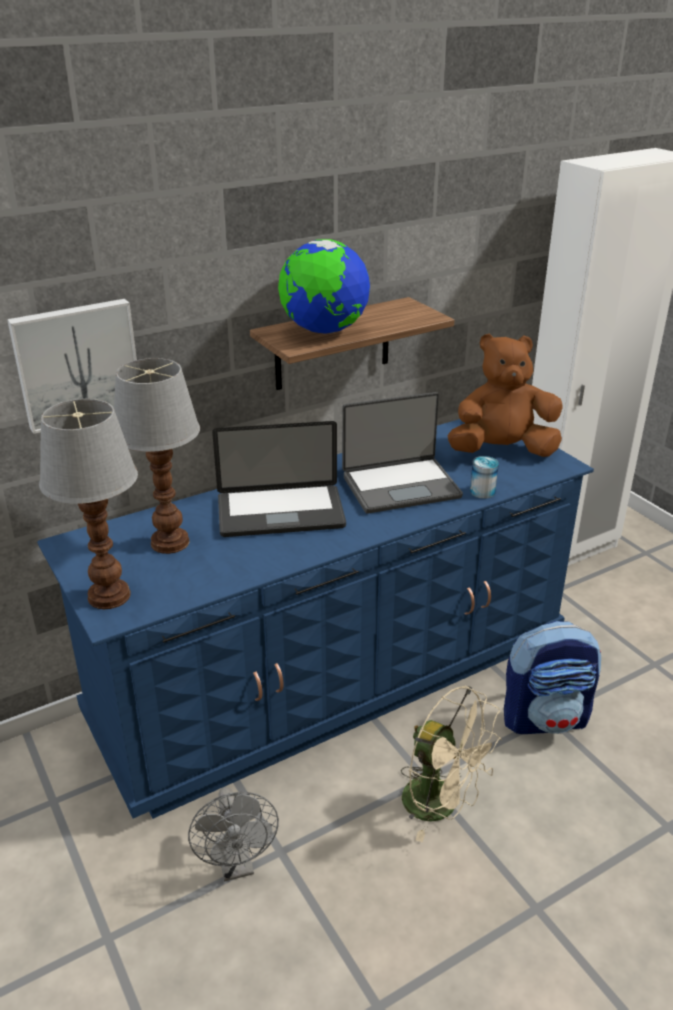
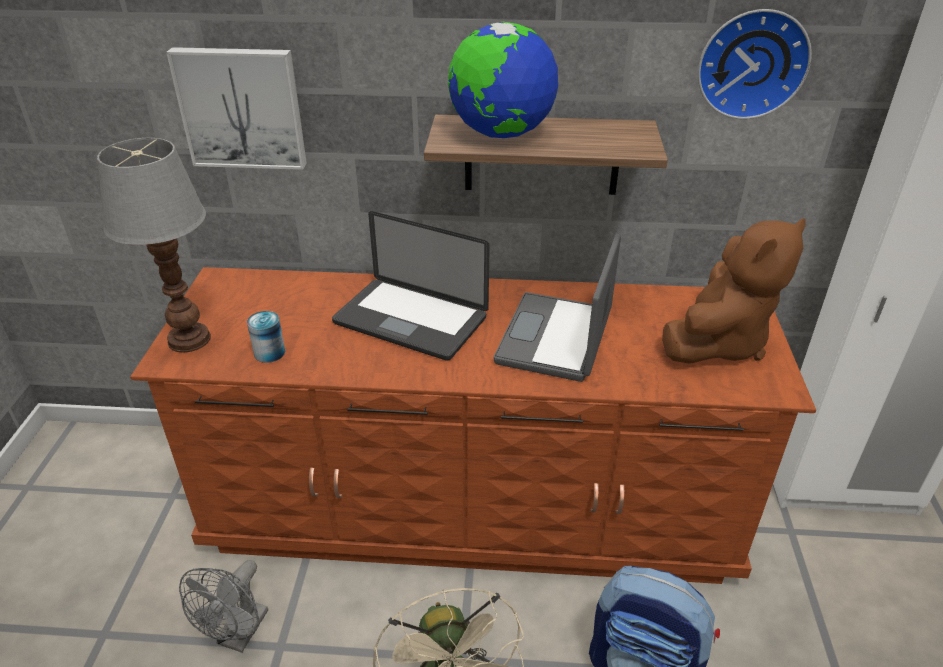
camera: 35 degrees right, 5 degrees up
(168, 542) = (288, 310): table lamp -> none
(334, 678) = (471, 507): blue dresser -> brown dresser
(400, 485) = (557, 338): laptop -> laptop turned 90 degrees clockwise
(464, 240) = (751, 63): none -> wall clock
(482, 491) = (639, 381): can -> can (269, 353)
(501, 451) = (718, 342): brown plush toy -> brown plush toy turned 105 degrees clockwise

